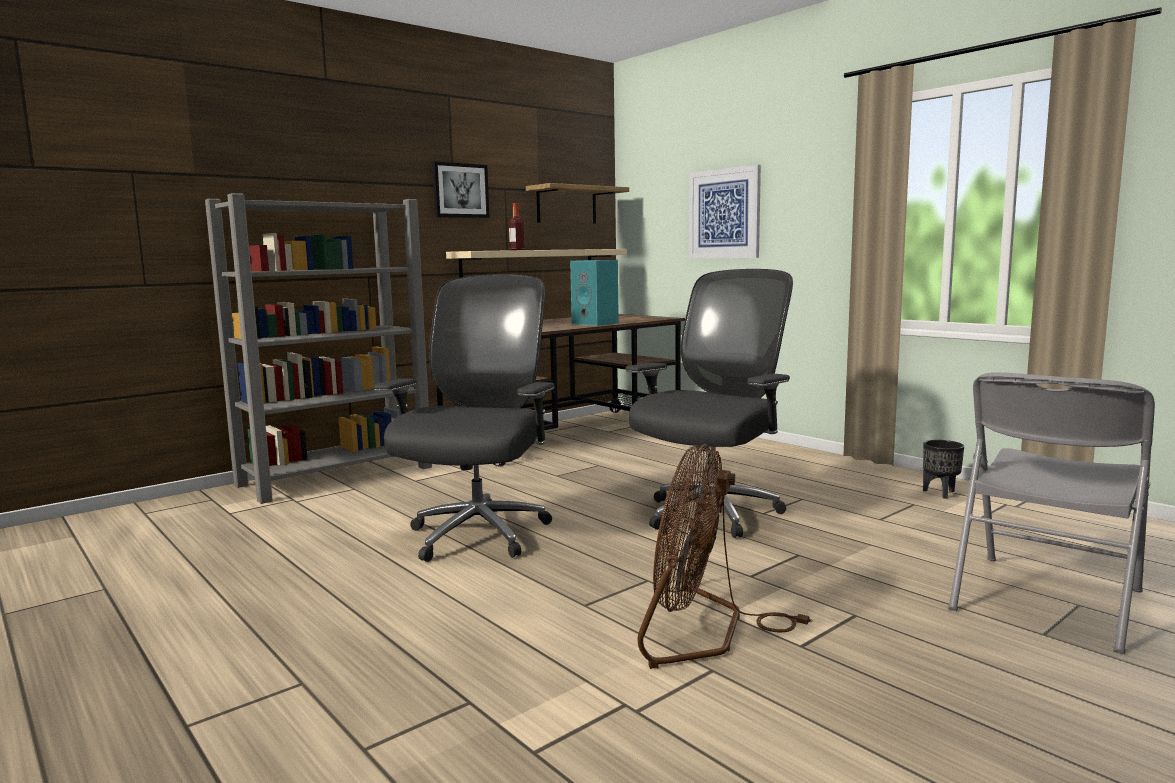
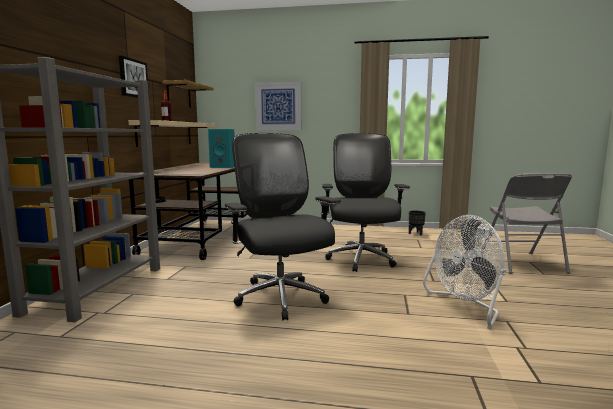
camera: 40 degrees left, 0 degrees up
(707, 627) = (467, 305): brown fan -> white fan

